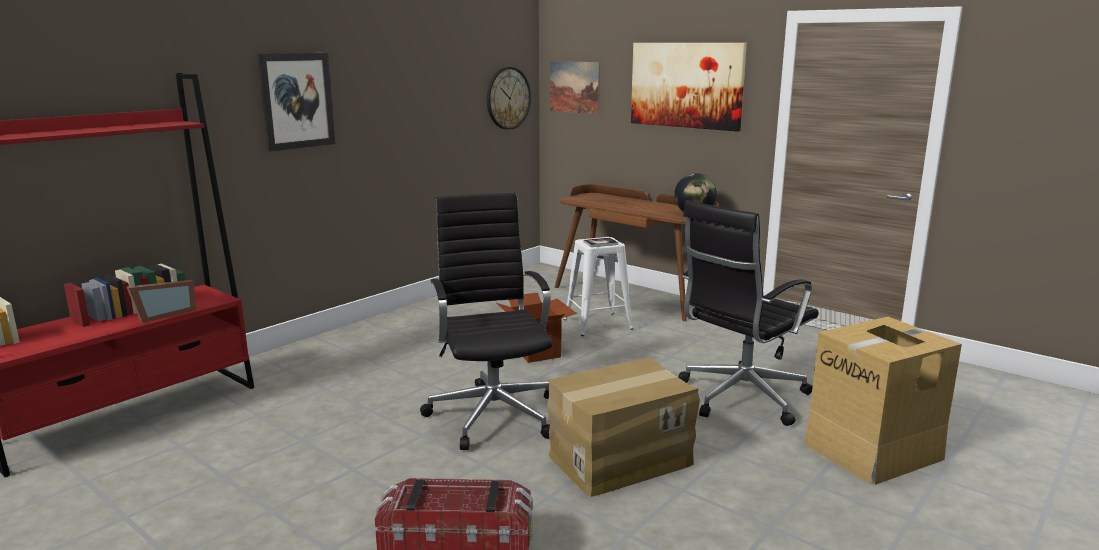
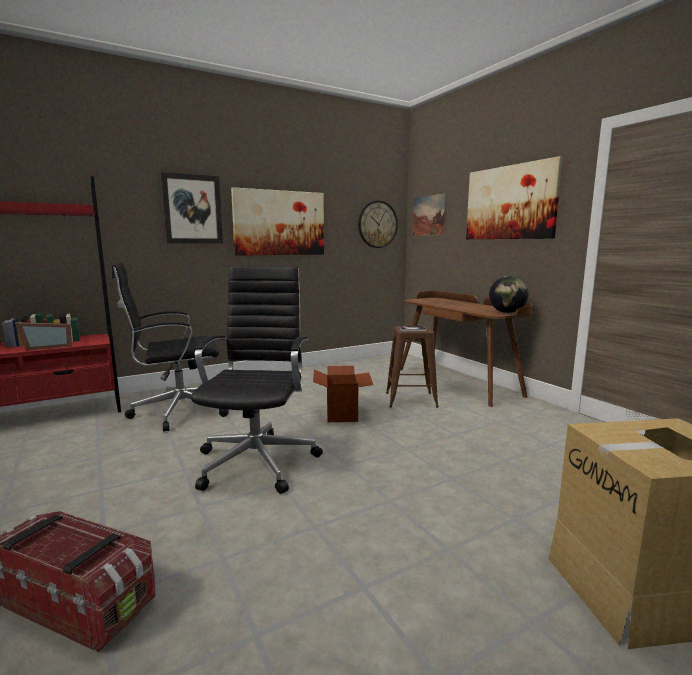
camera: 20 degrees right, 5 degrees down
(398, 108) = (279, 223): none -> picture
(598, 324) = (411, 400): white stool -> brown stool
(619, 459) = (327, 530): cardboard box -> none
(740, 397) = (501, 487): black office chair -> black office chair (177, 411)

